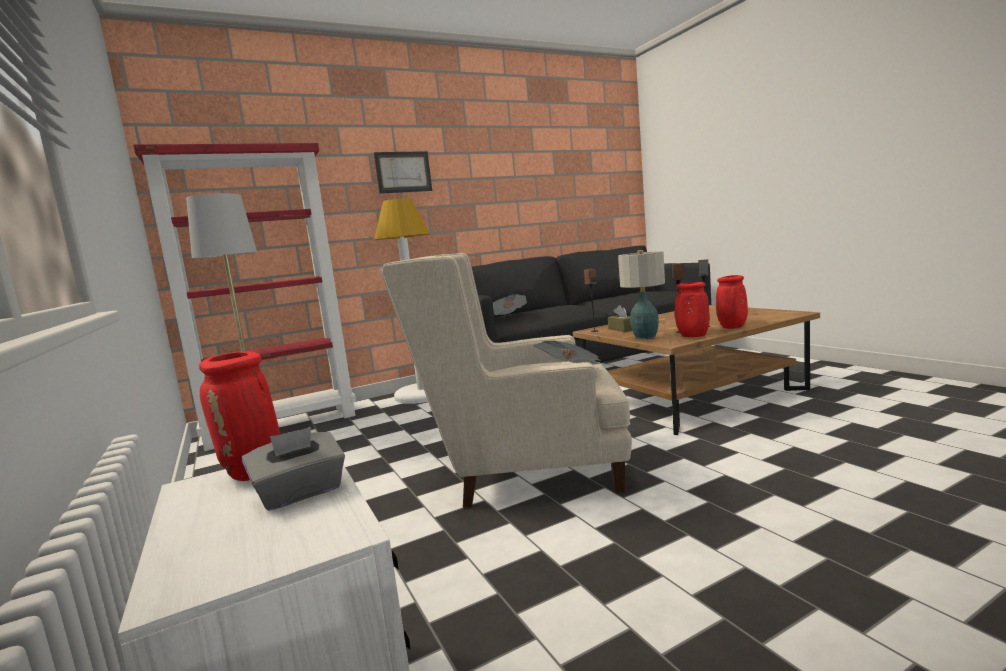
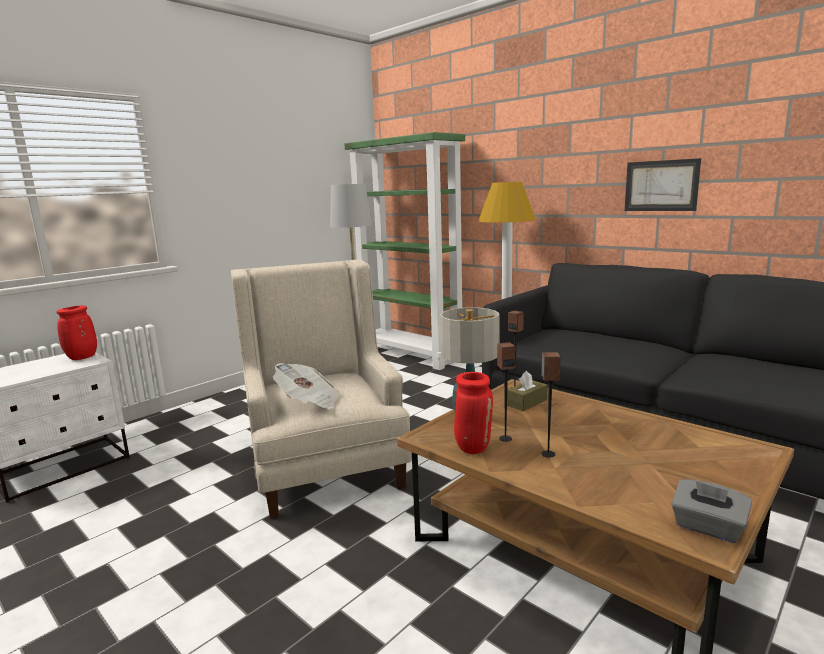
camera: 70 degrees right, 5 degrees up
(283, 426) = (412, 355): red bookcase -> green bookcase
(300, 493) = (44, 370): grey tissue box -> grey tissue box (707, 527)
(403, 172) = (546, 146): picture -> picture (661, 186)
(508, 316) = (557, 335): newspaper -> none
(732, 327) = (538, 474): red vase -> none

